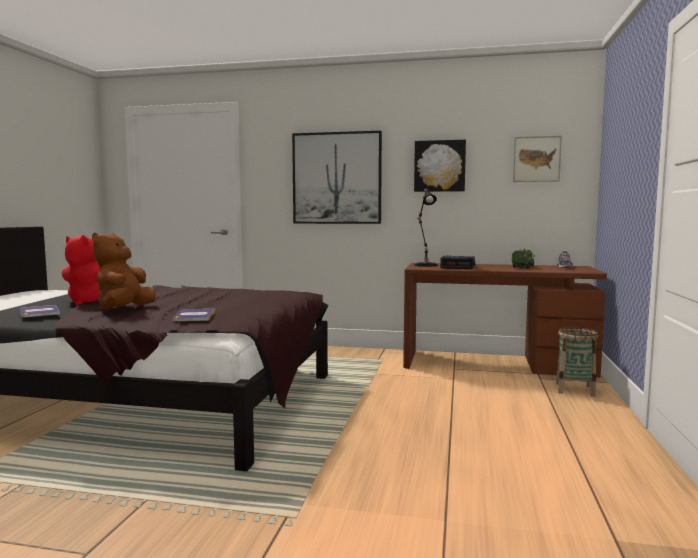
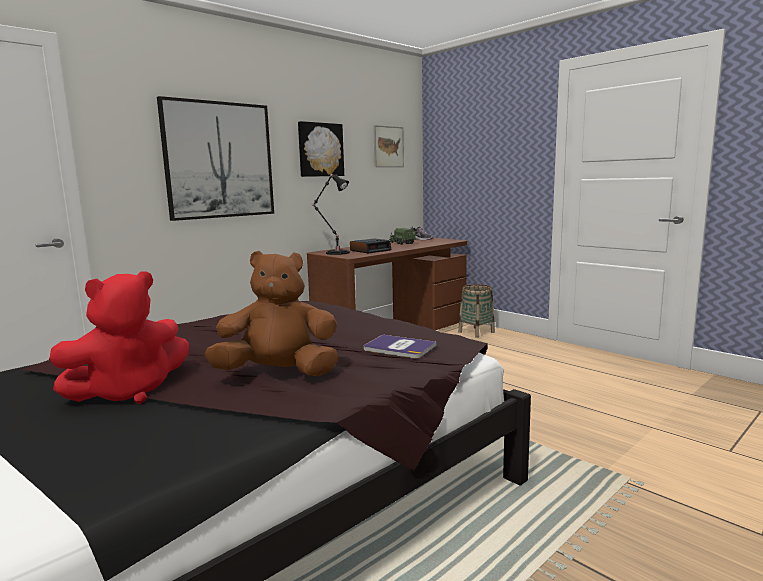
camera: 55 degrees left, 5 degrees up
(39, 312) = (174, 428): book -> none
(124, 309) = (279, 373): brown plush toy -> brown plush toy turned 135 degrees clockwise

